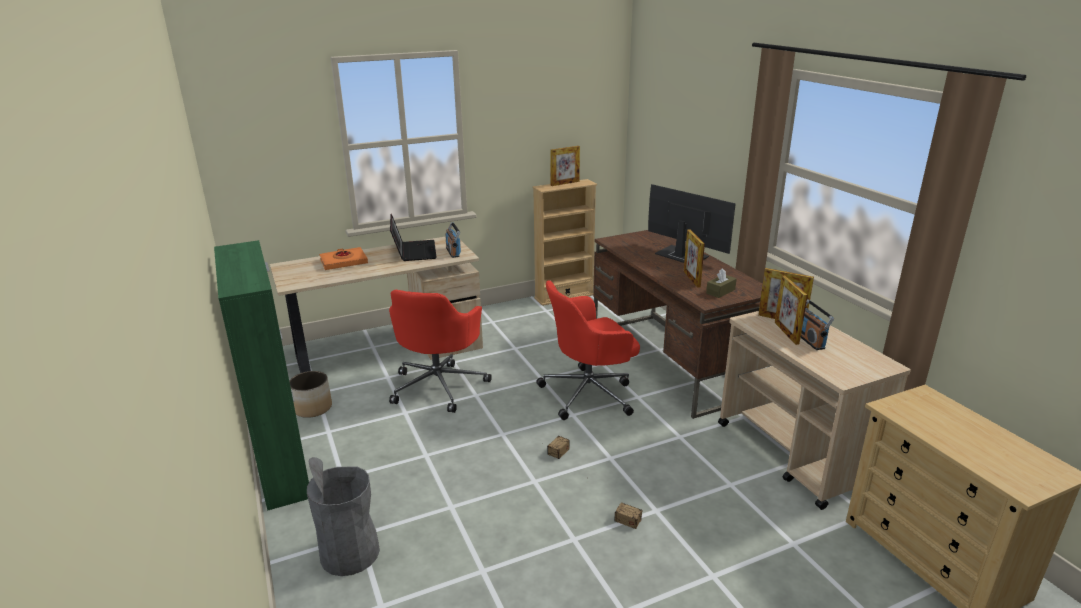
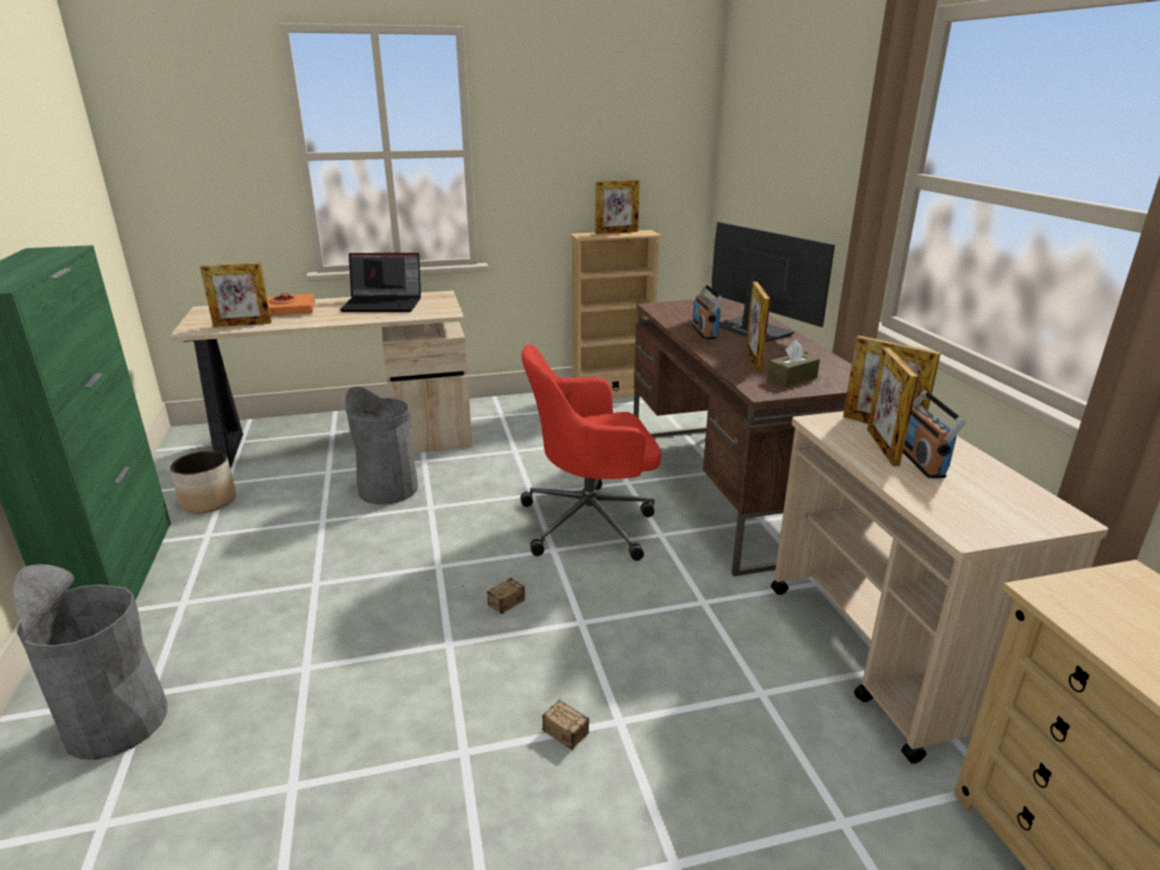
camera: 10 degrees right, 0 degrees up
(323, 277) = (242, 324): none -> picture frame
(413, 251) = (384, 304): laptop -> laptop turned 90 degrees clockwise
(439, 385) = (388, 489): red office chair -> grey trash can
(453, 252) = (434, 308): radio -> radio (704, 332)

